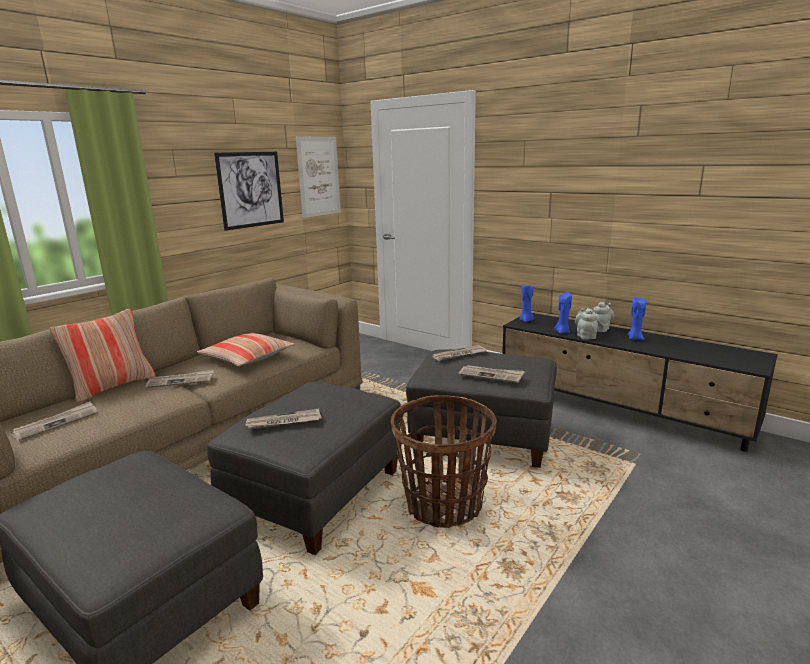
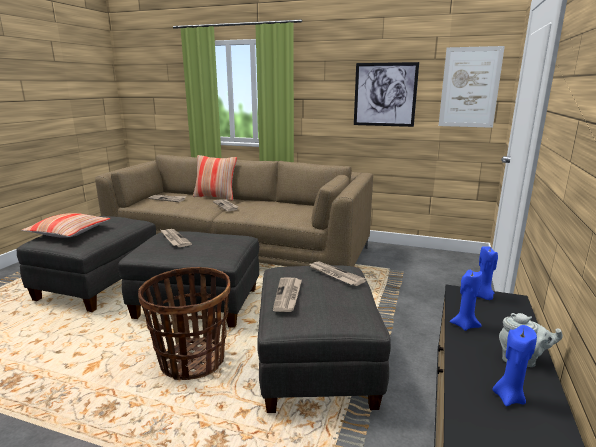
camera: 70 degrees right, 0 degrees up
(247, 358) = (271, 211): pillow -> pillow (69, 232)
(585, 336) = (466, 345): grey teapot -> none

